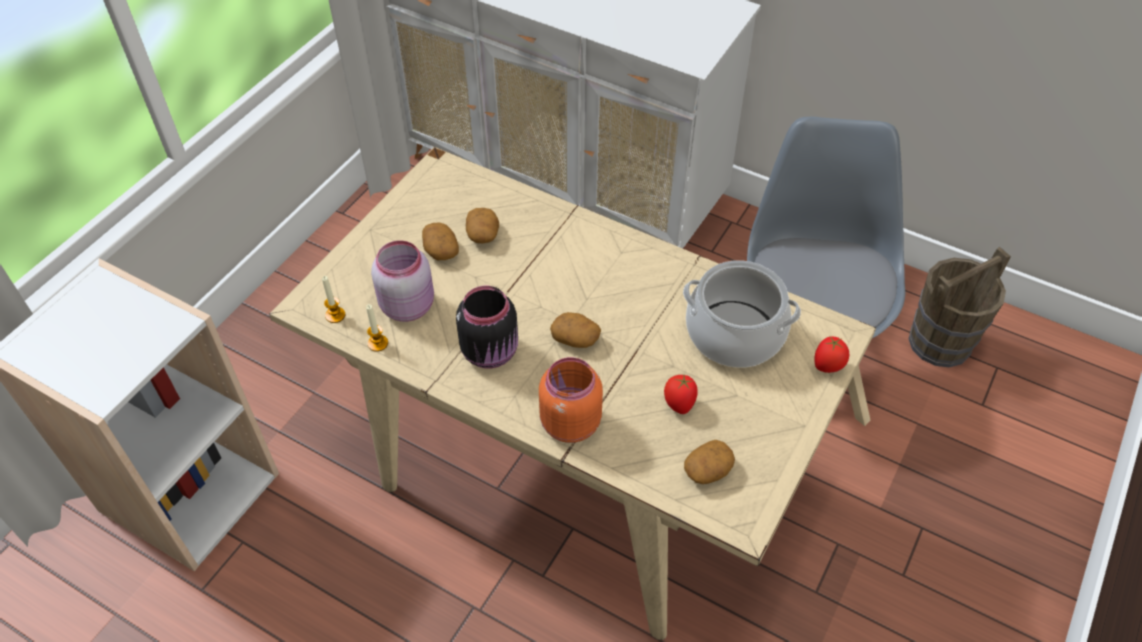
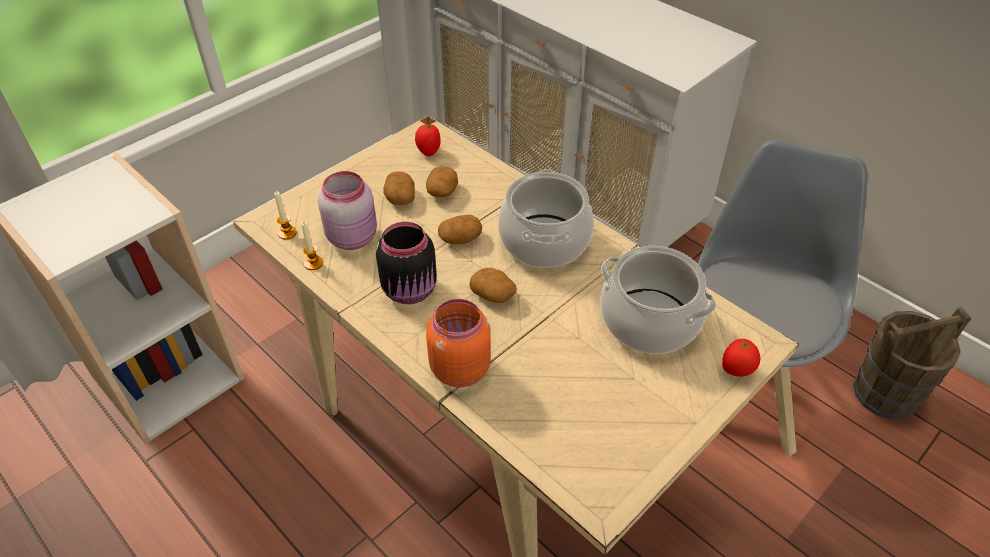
camera: 15 degrees right, 5 degrees down
(606, 270) = (543, 241): none -> cooking pot
(678, 404) = (572, 374): tomato -> tomato (428, 151)
(707, 470) = (580, 444): potato -> potato (460, 239)

